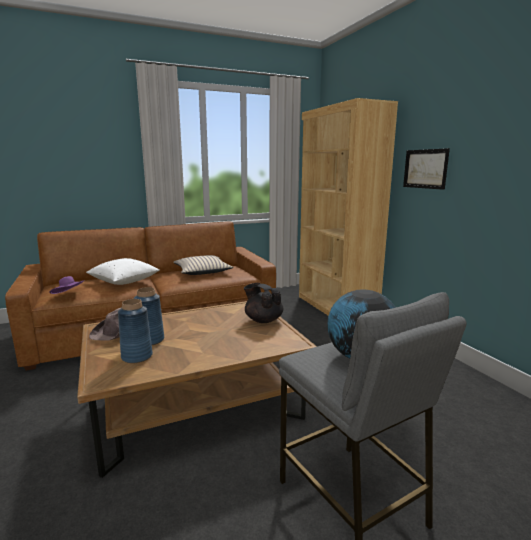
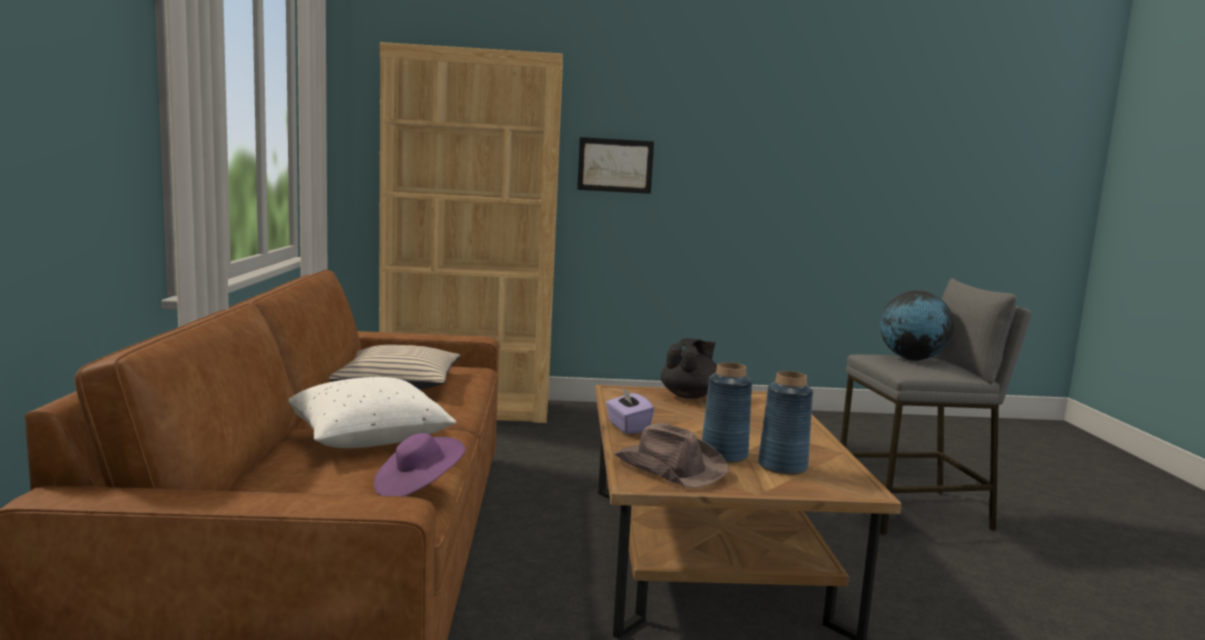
camera: 70 degrees left, 5 degrees down
(183, 314) = (627, 427): none -> purple tissue box
(263, 320) = (690, 396): black teapot -> black teapot turned 150 degrees clockwise

